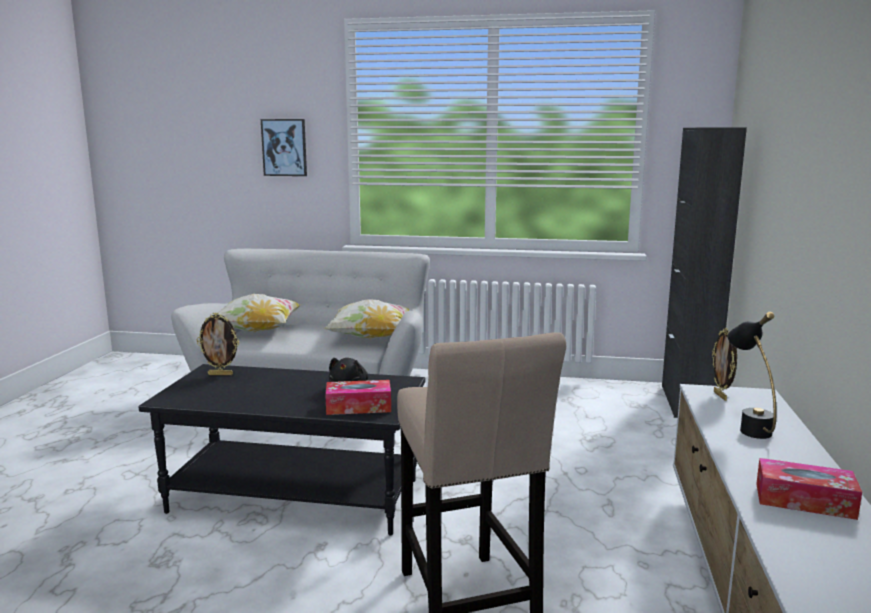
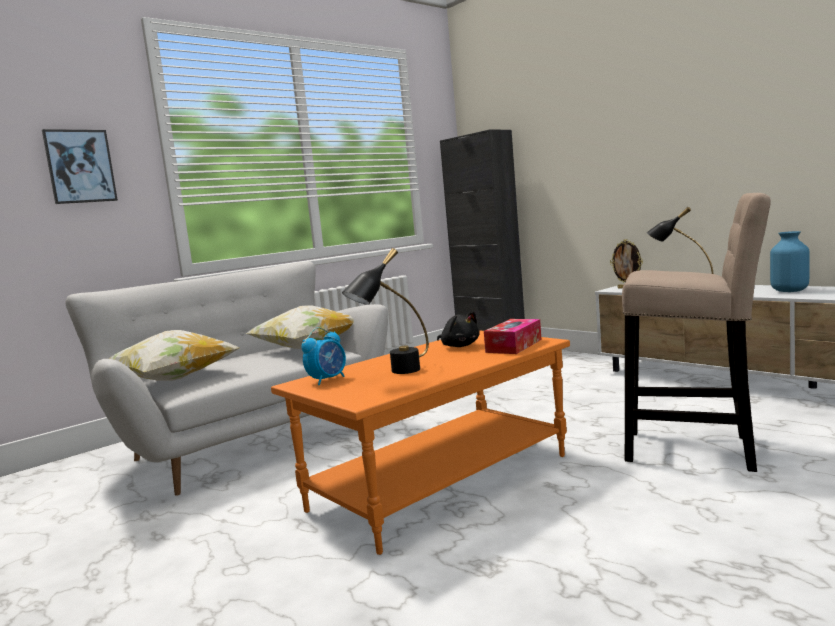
camera: 50 degrees left, 5 degrees down
(221, 374) = (328, 380): picture frame -> alarm clock
(245, 389) = (394, 373): none -> black table lamp
(297, 495) = (440, 481): black coffee table -> orange coffee table
(804, 500) = (789, 291): tissue box -> blue vase

